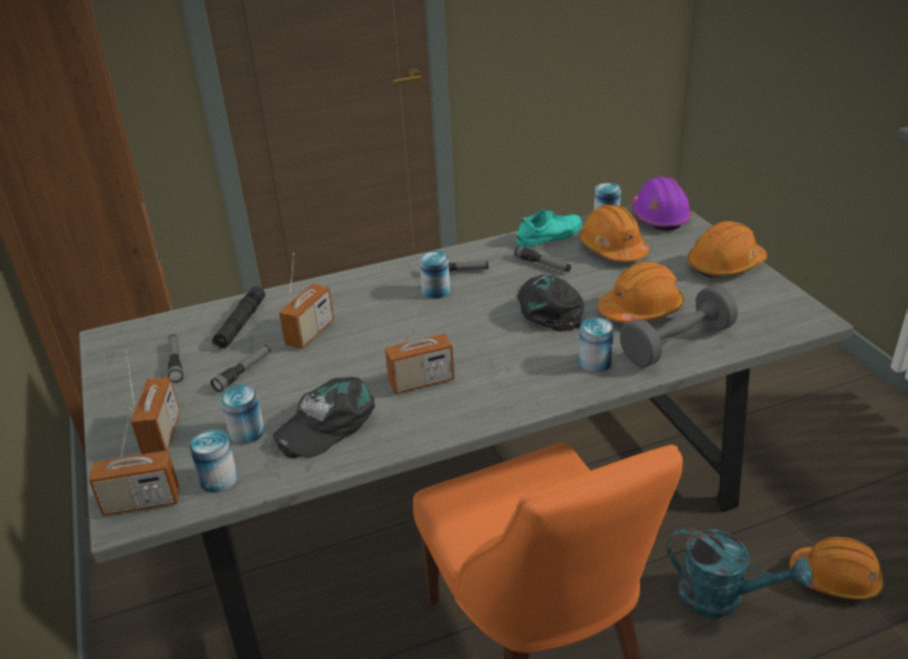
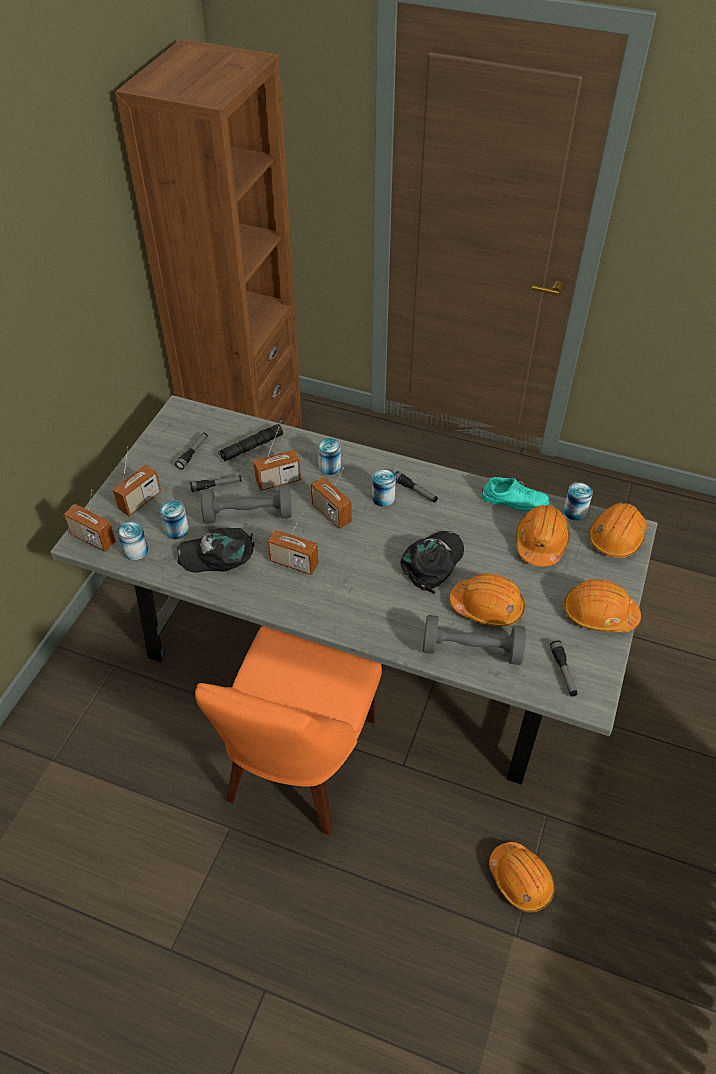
camera: 40 degrees right, 15 degrees up
(315, 374) = (248, 515): none -> grey dumbbell
(402, 326) = (331, 513): none -> radio
(542, 265) = (475, 523): flashlight -> flashlight (563, 671)
(595, 362) = (404, 624): can -> can (329, 467)
(659, 217) = (616, 537): purple hard hat -> orange hard hat
(722, 597) = (434, 828): turquoise watering can -> none

